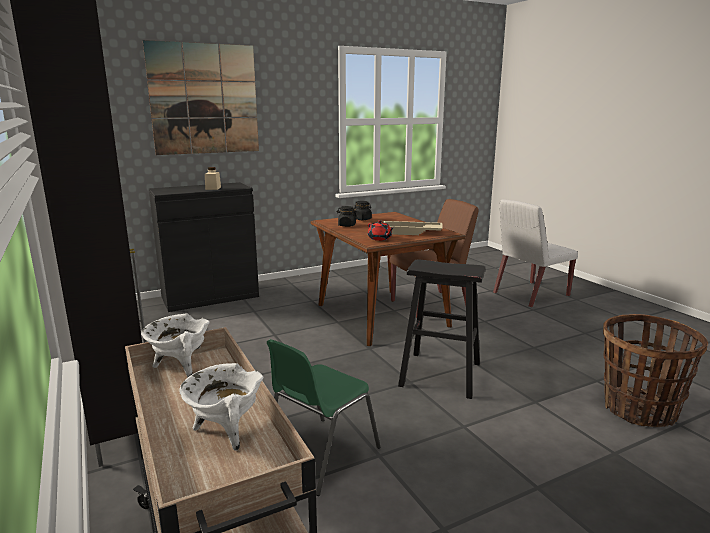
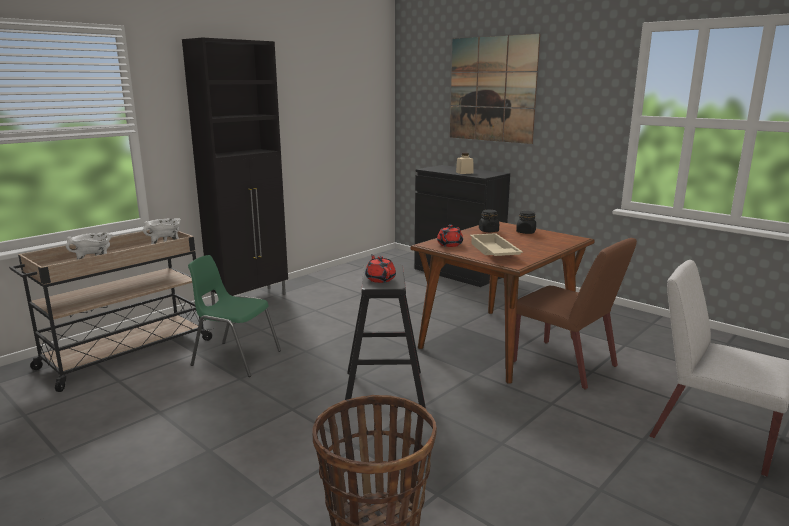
camera: 70 degrees right, 0 degrees up
(457, 269) = (380, 279): none -> red teapot

